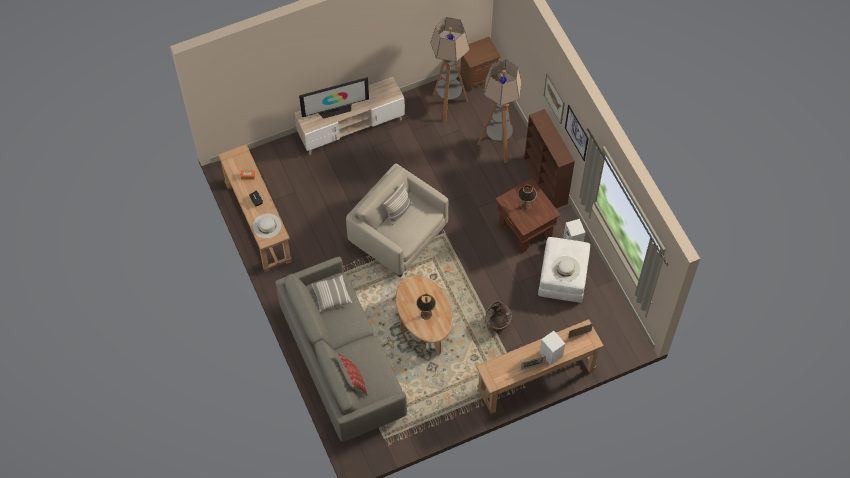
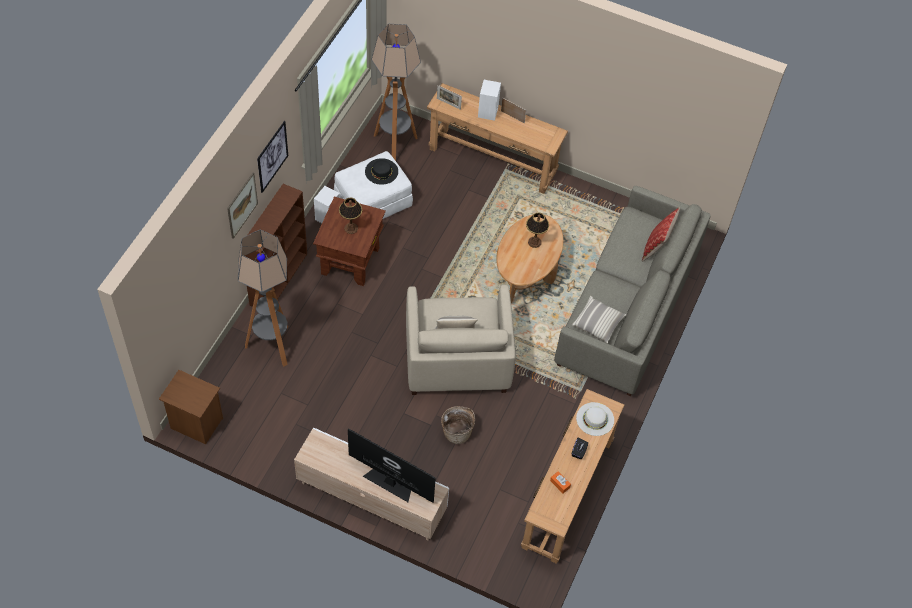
camera: 135 degrees left, 5 degrees down
(448, 105) = (259, 425): floor lamp -> floor lamp (395, 145)
(497, 324) = (469, 219): basket -> basket (457, 431)
(565, 268) = (381, 171): white hat -> black hat

